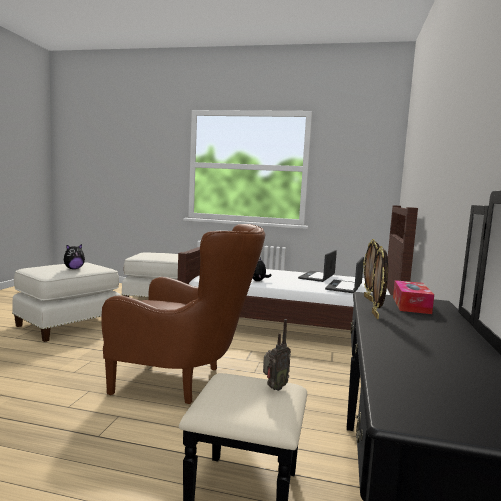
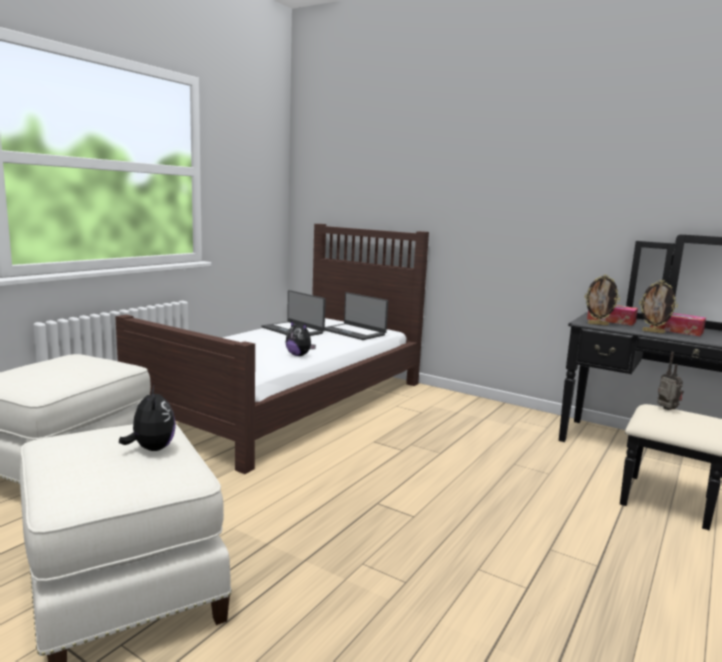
camera: 70 degrees left, 5 degrees up
(184, 382) = (459, 496): brown armchair -> none
(417, 327) = (676, 330): none -> tissue box

